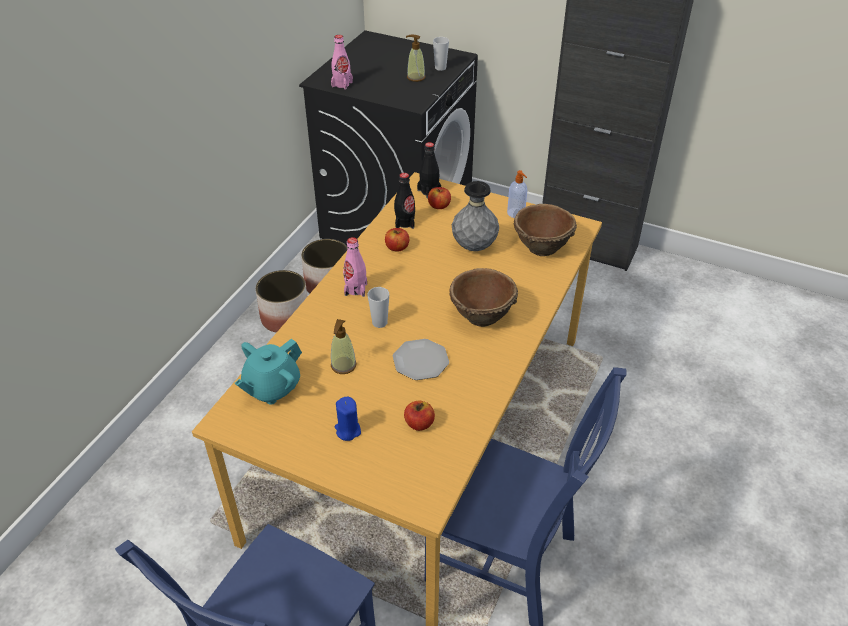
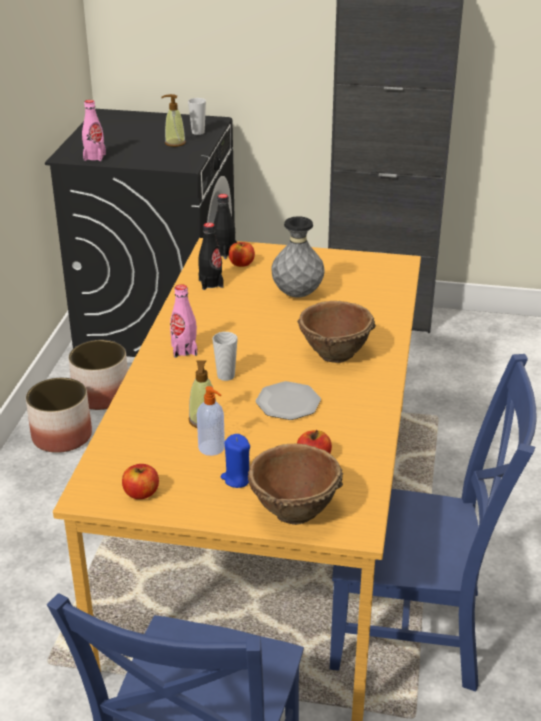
camera: 15 degrees left, 10 degrees down
(272, 387) = (130, 454): turquoise teapot -> none
(397, 247) = (213, 306): apple -> apple (141, 493)
(516, 213) = (328, 260): soap dispenser -> soap dispenser (212, 448)
(541, 247) = (369, 285): brown bowl -> brown bowl (293, 510)

